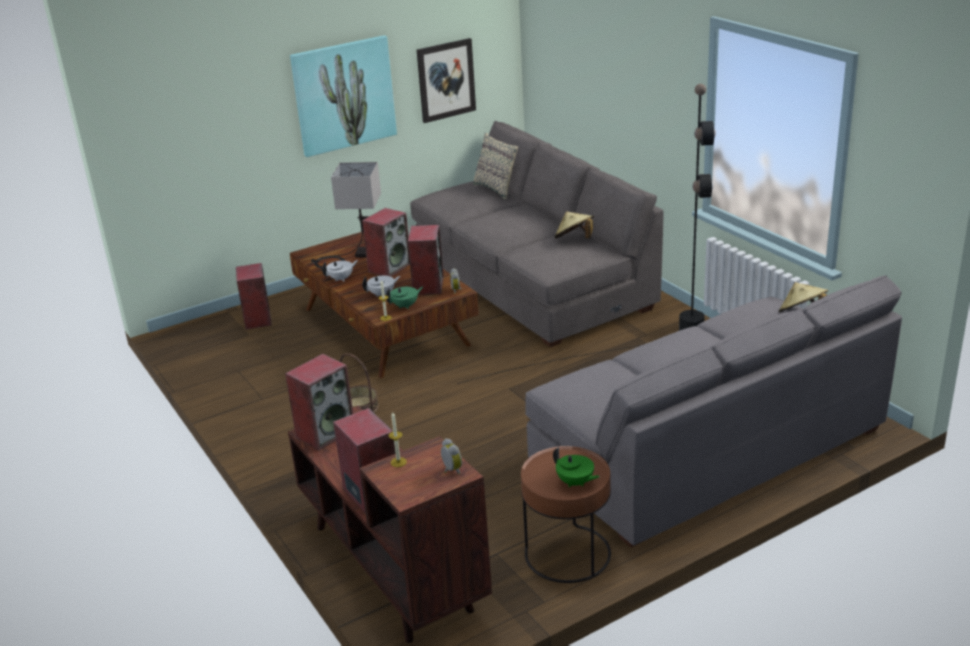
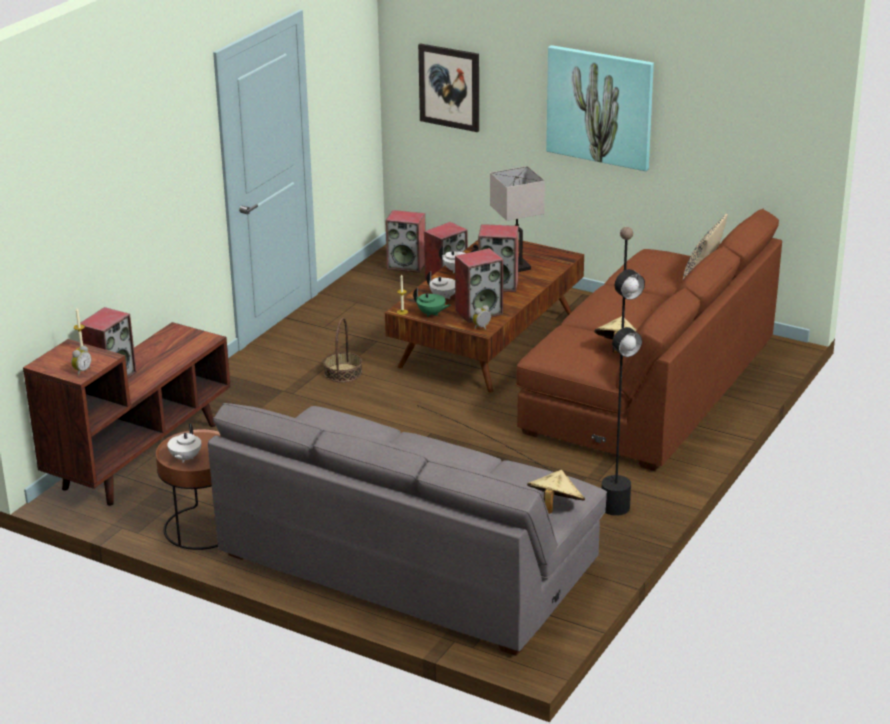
camera: 60 degrees right, 0 degrees up
(325, 432) = (179, 336): speaker -> speaker (407, 265)
(446, 80) = (720, 138): picture -> picture (449, 87)
(530, 281) = (650, 386): grey sofa -> brown sofa
(575, 482) = (185, 458): green teapot -> white teapot

